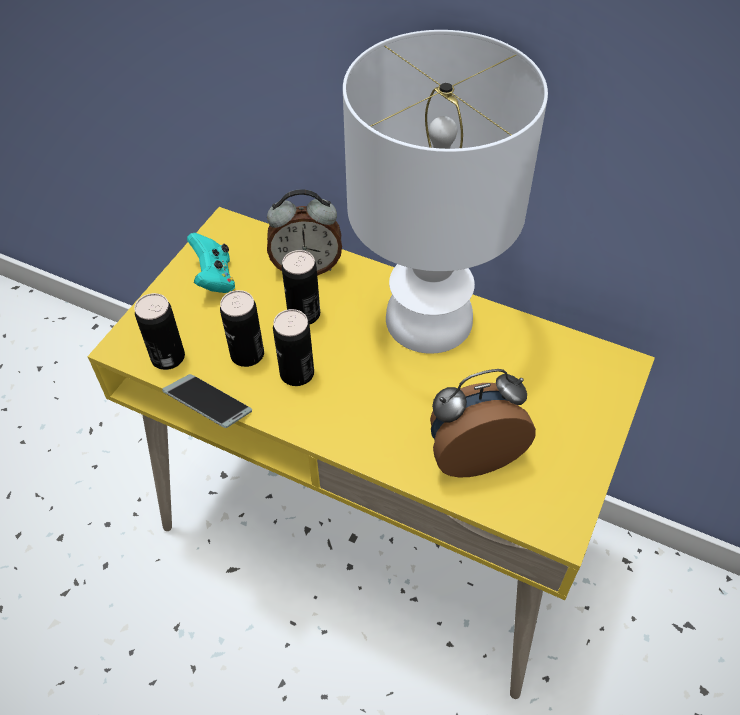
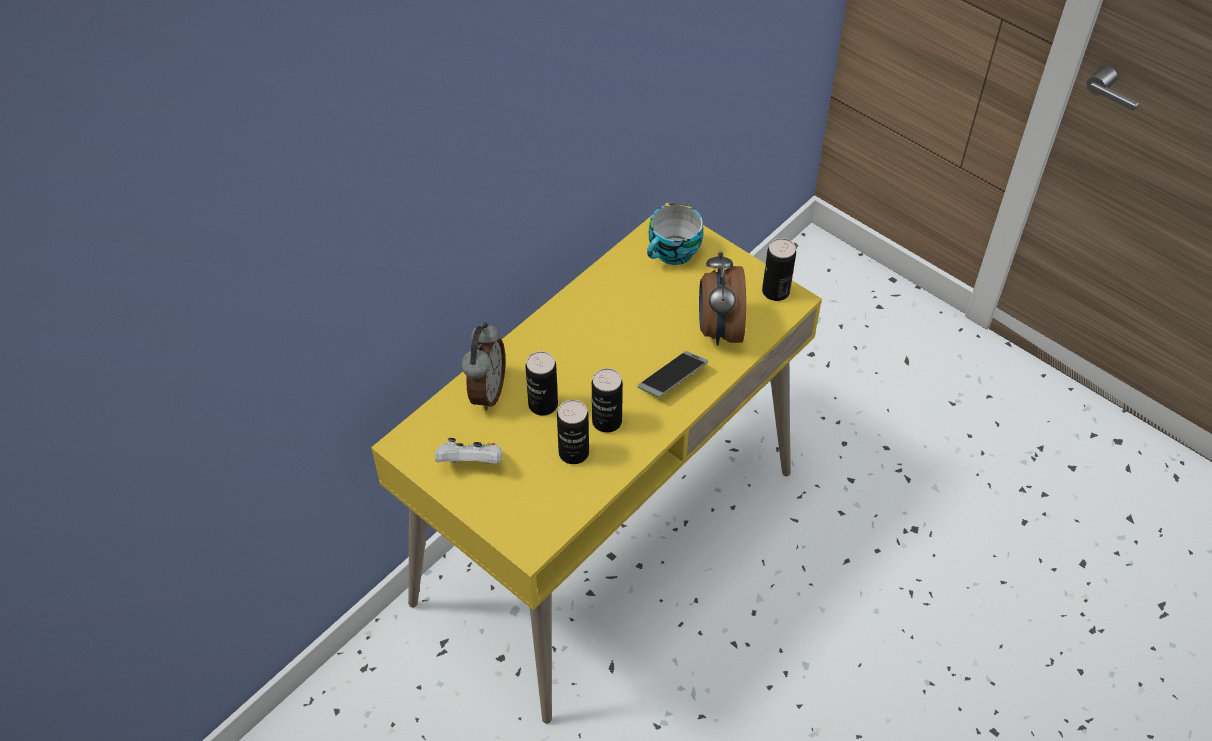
camera: 75 degrees left, 0 degrees up
(168, 357) = (555, 512): can -> can (775, 291)
(209, 405) = (620, 488): phone -> phone (672, 378)
(214, 278) = (471, 463): turquoise game controller -> white game controller
(427, 321) = (583, 323): white table lamp -> none
(572, 381) = (673, 254): none -> cup

